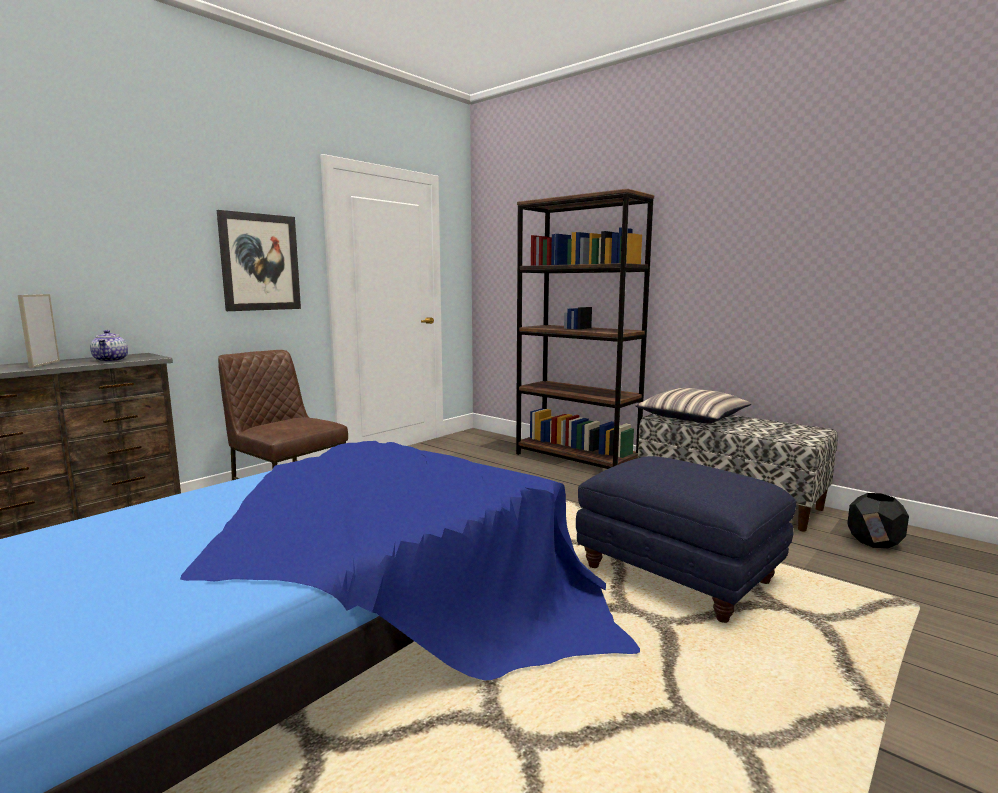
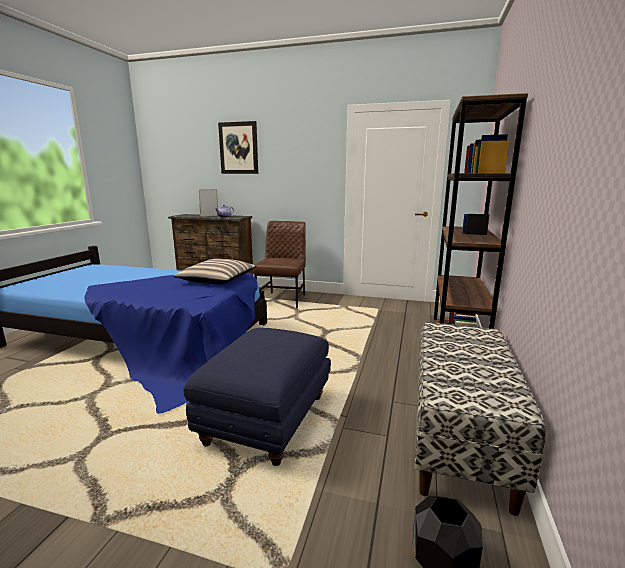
camera: 65 degrees right, 5 degrees up
(260, 262) = (305, 174): picture -> picture (238, 148)
(692, 417) = (461, 340): pillow -> pillow (217, 280)

